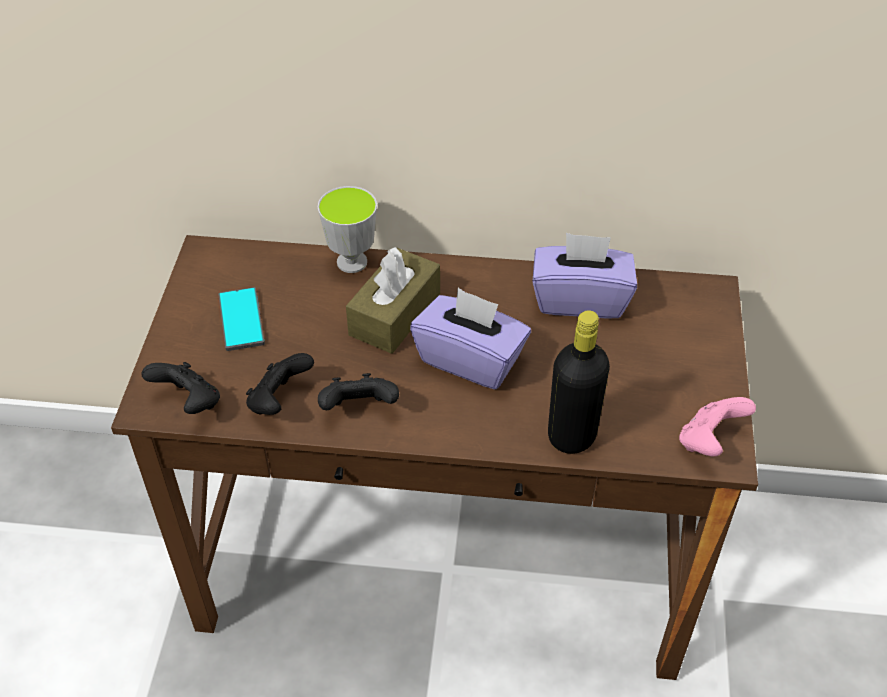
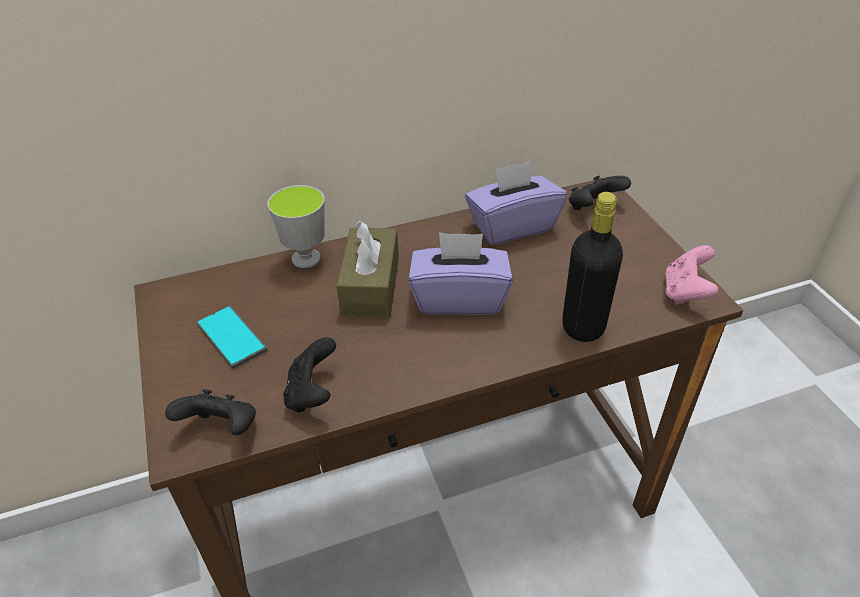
camera: 25 degrees left, 5 degrees down
(359, 409) = (391, 372): black game controller -> black game controller (593, 208)

